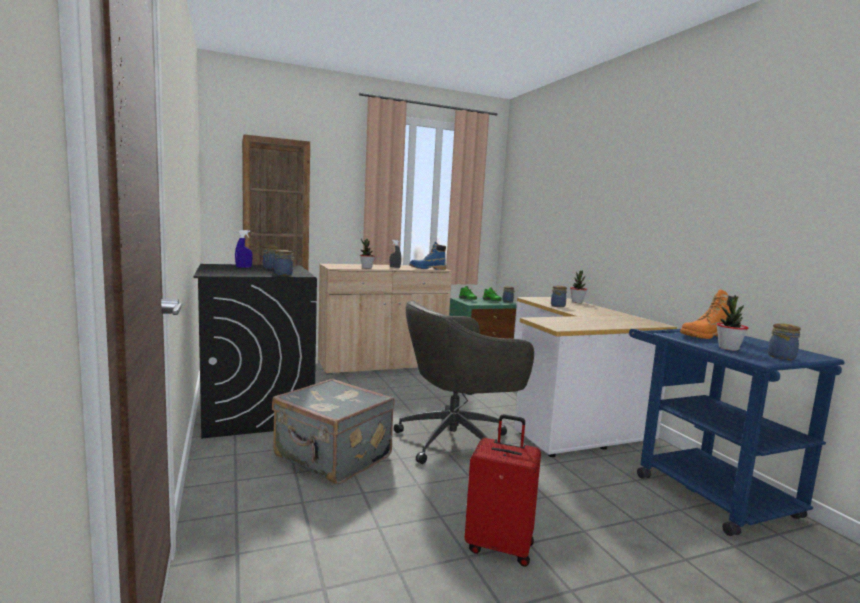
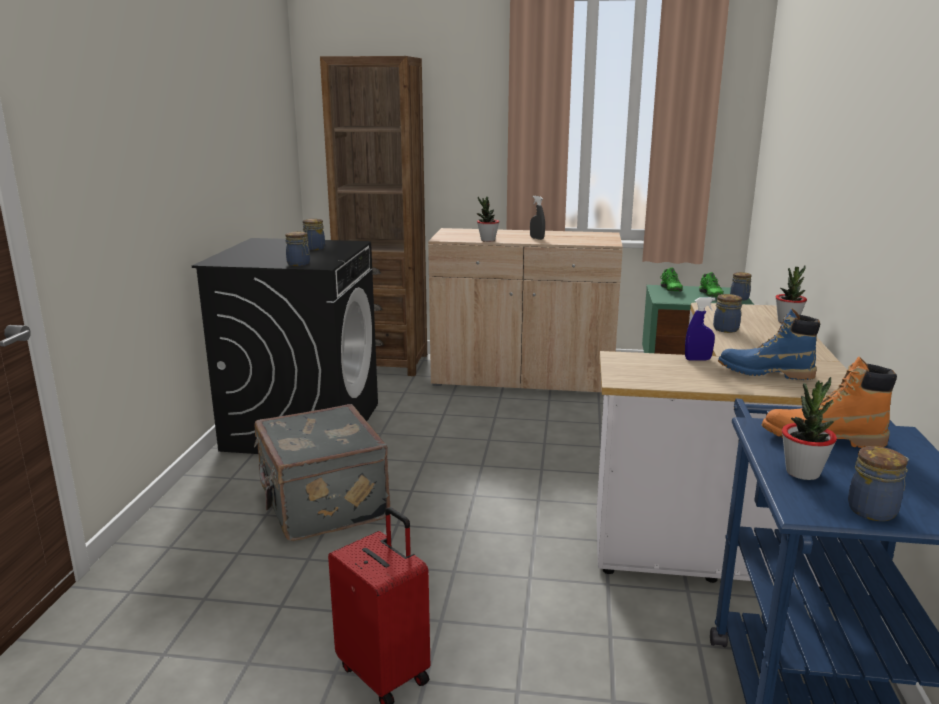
camera: 30 degrees right, 10 degrees up
(243, 267) = (284, 246): blue spray bottle -> blue spray bottle (697, 359)
(427, 269) = (585, 242): blue boot -> blue boot (765, 373)
(456, 440) = (496, 515): grey office chair -> none

